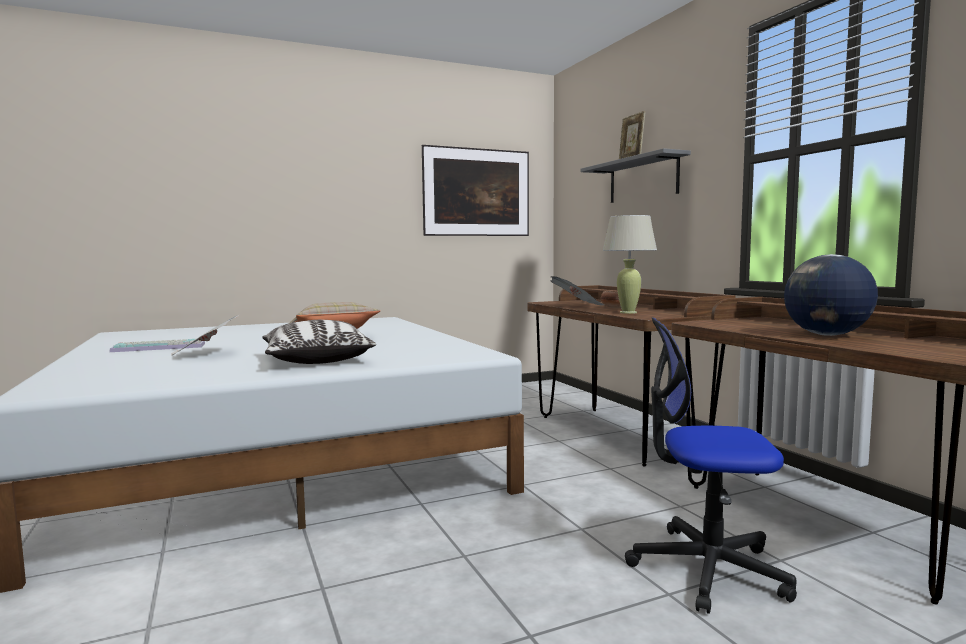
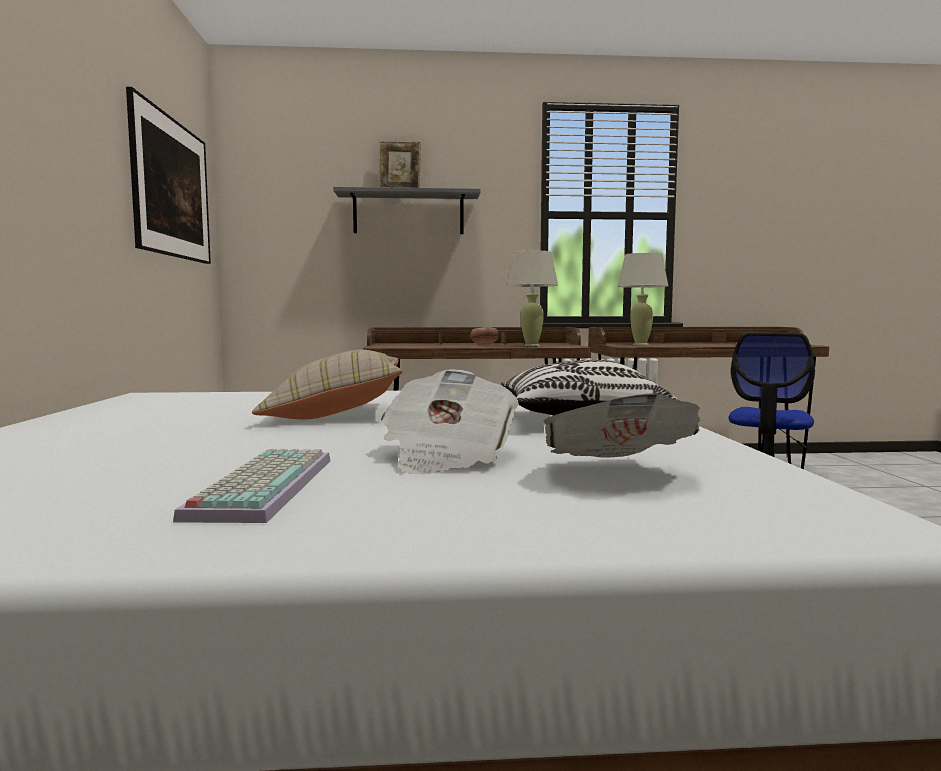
camera: 70 degrees left, 0 degrees up
(577, 306) = (444, 346): newspaper -> newspaper (617, 474)
(734, 324) = (641, 344): none -> beige table lamp
(826, 335) = (711, 344): globe -> none

